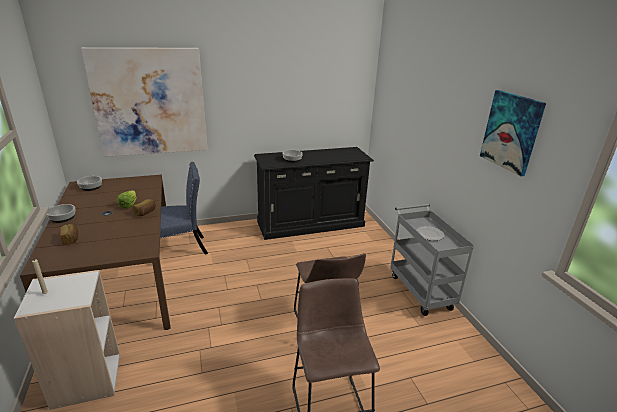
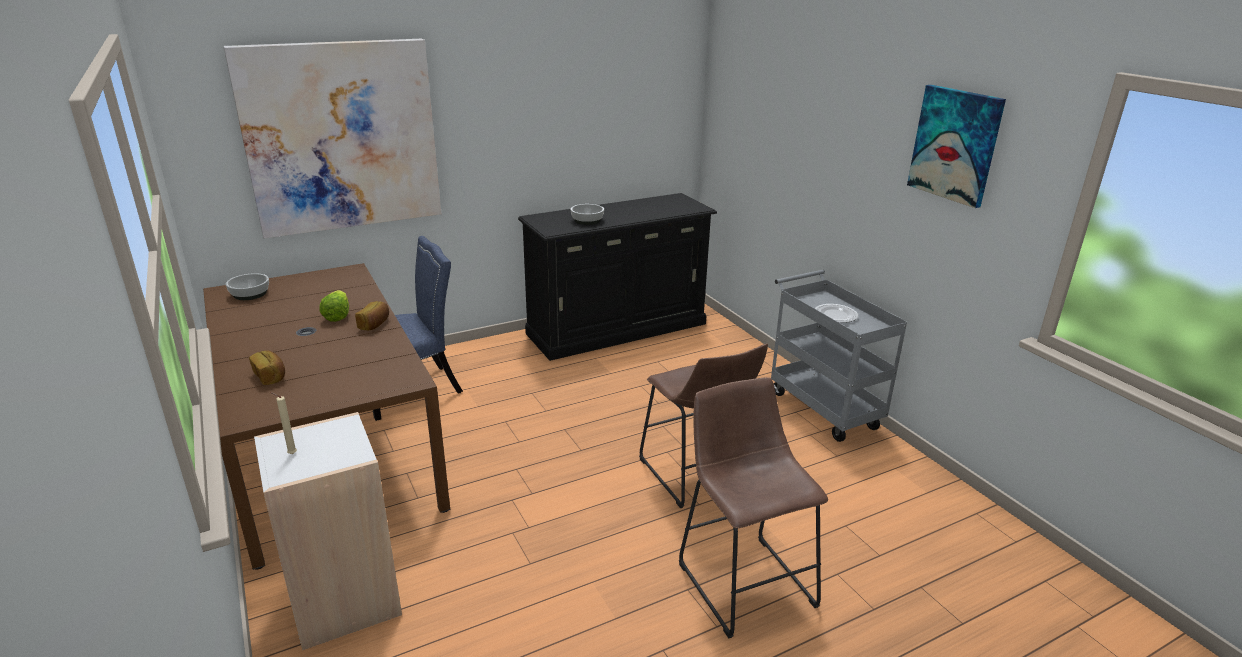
camera: 10 degrees left, 0 degrees up
(62, 218) = (231, 346): bowl -> none

